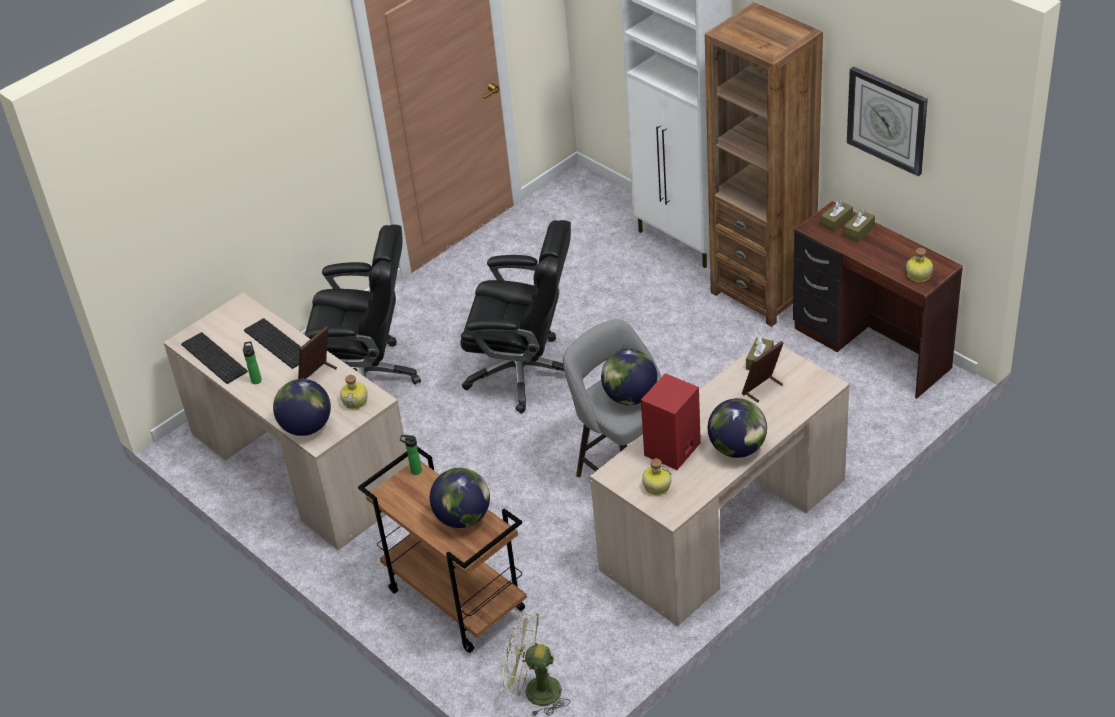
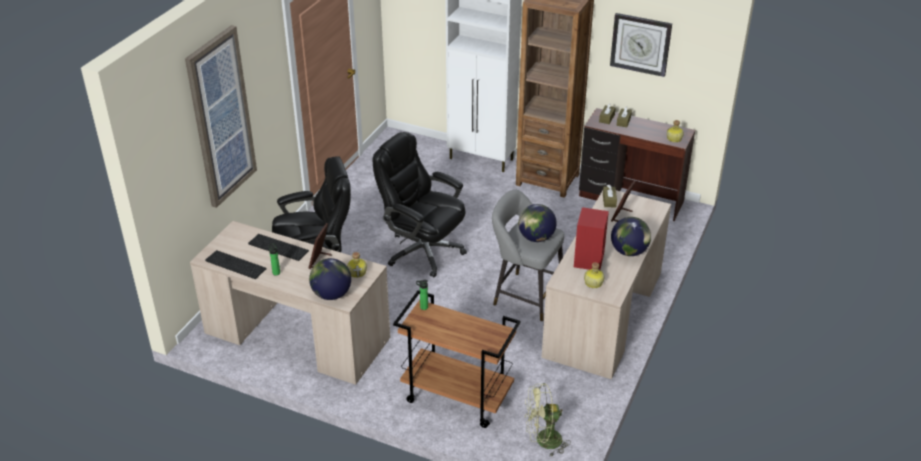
camera: 25 degrees left, 5 degrees down
(230, 155) = (221, 117): none -> picture
(463, 517) = (475, 329): globe -> none
(524, 372) = (422, 251): black office chair -> black office chair turned 135 degrees counterclockwise

